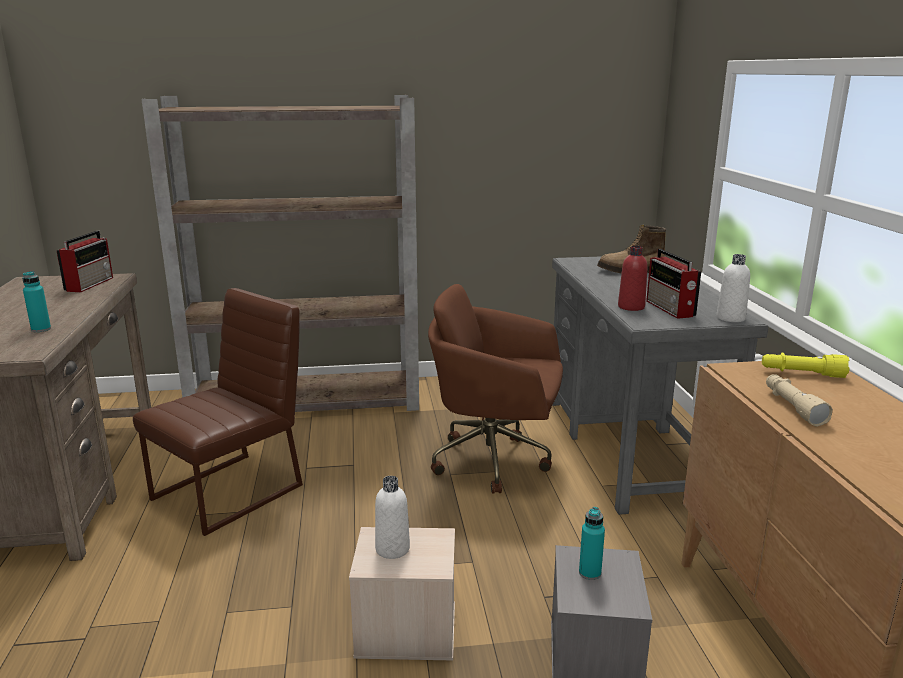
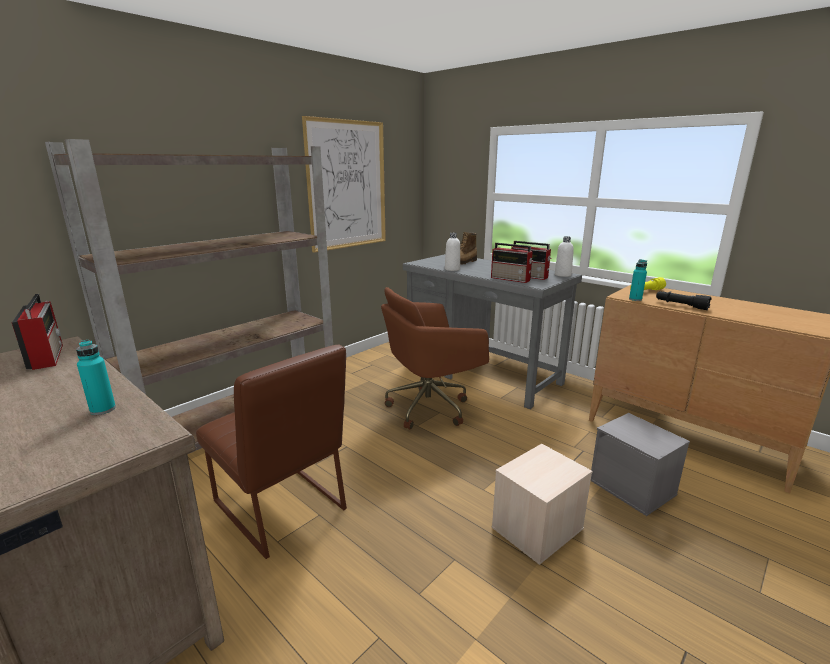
camera: 40 degrees left, 0 degrees up
(232, 490) = (280, 507): brown chair -> brown chair turned 135 degrees clockwise
(392, 549) = (536, 472): white bottle -> white bottle (452, 269)
(511, 142) = (347, 185): none -> picture
(590, 573) = (634, 433): turquoise bottle -> turquoise bottle (635, 299)
(631, 307) = (511, 279): red bottle -> radio
(792, 407) = (681, 305): beige flashlight -> black flashlight

